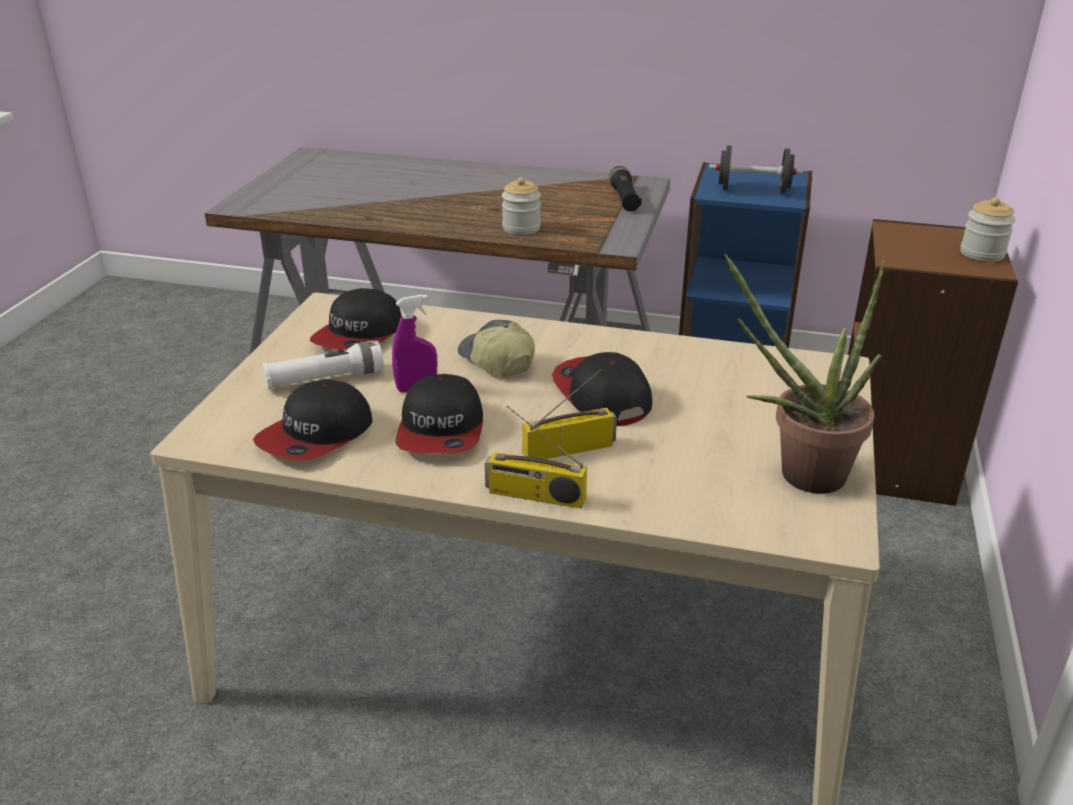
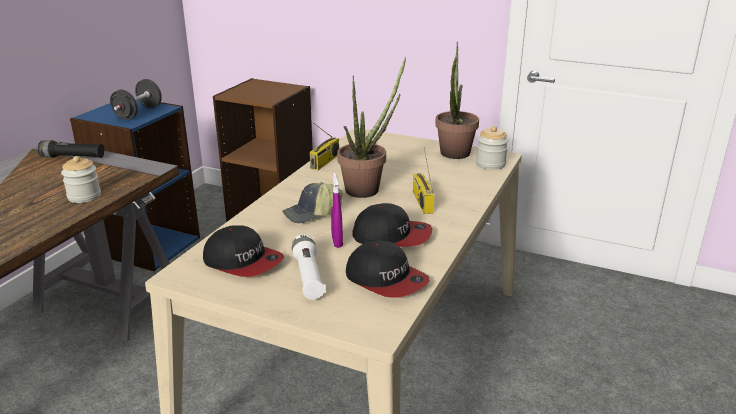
camera: 80 degrees left, 5 degrees down
(534, 496) = (465, 214): radio -> radio (325, 162)
(601, 395) = (368, 188): cap -> potted plant
(982, 253) = (275, 85): jar -> jar (490, 164)

